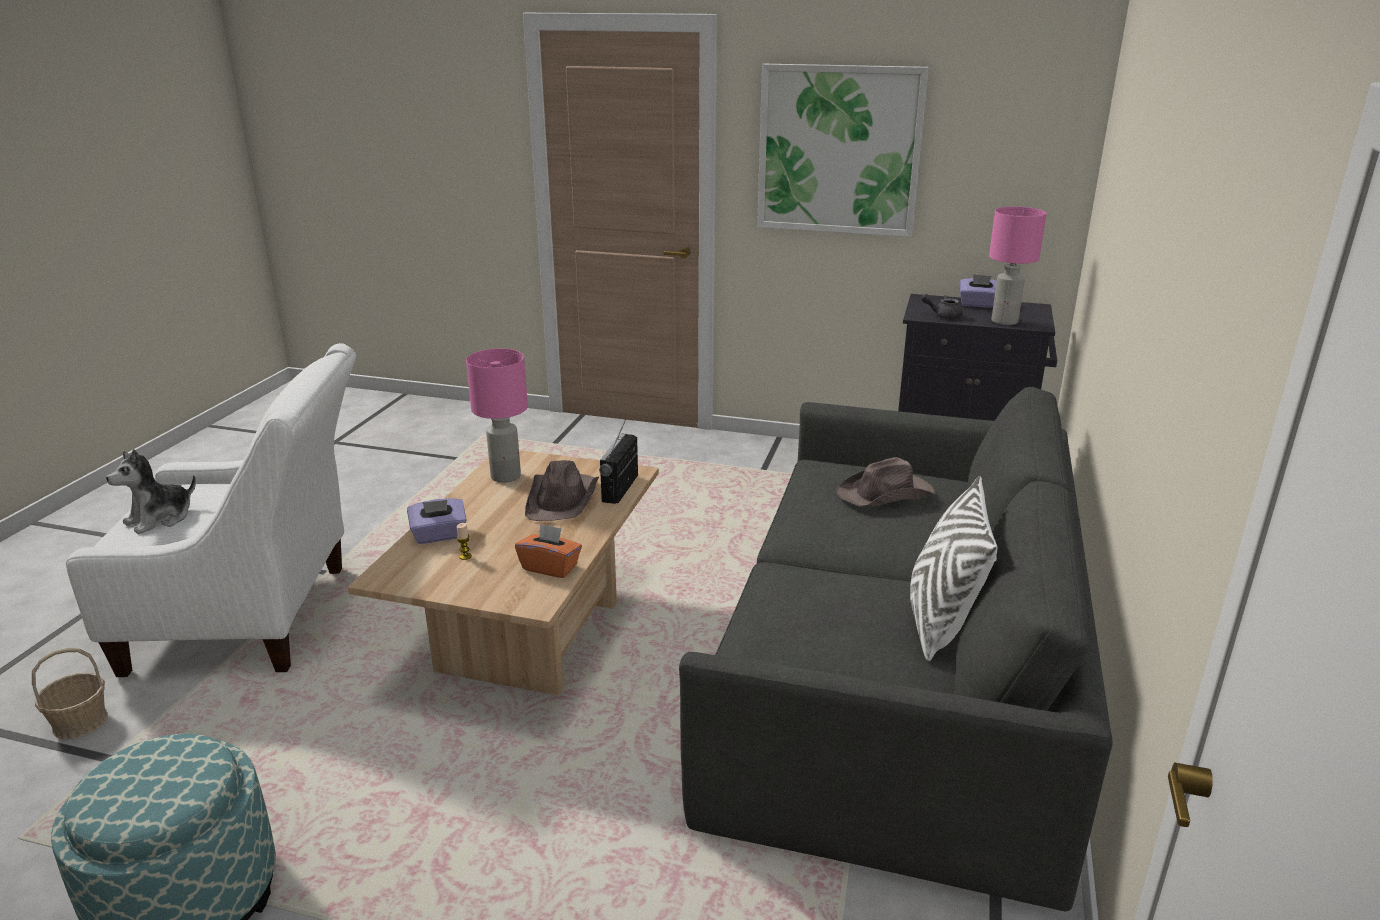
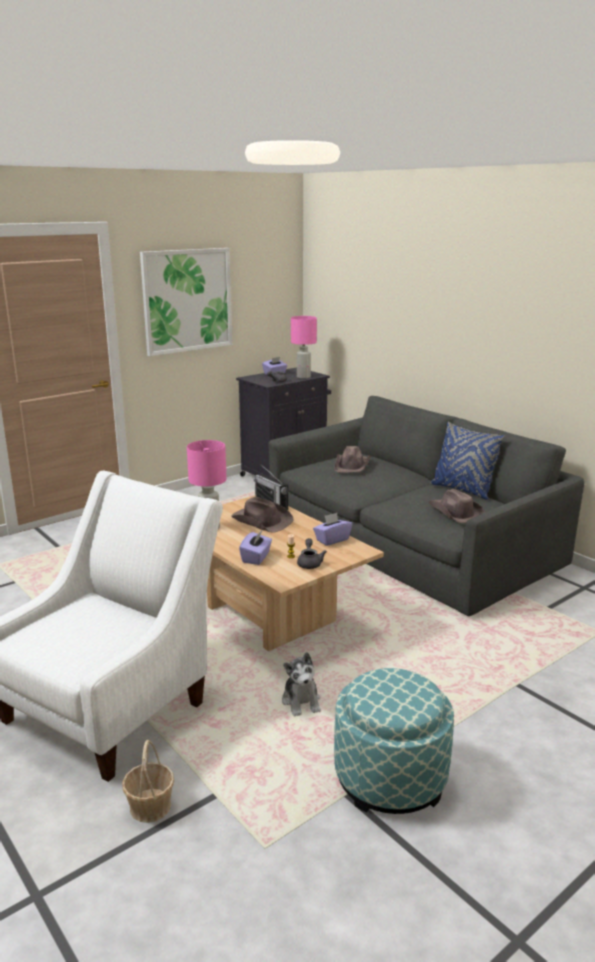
camera: 55 degrees left, 5 degrees down
(160, 518) = (66, 647): plush toy -> plush toy (301, 701)
(455, 576) = (310, 563): none -> grey teapot
(550, 567) = (332, 540): orange tissue box -> purple tissue box
(817, 645) = (455, 513): none -> brown hat
(941, 622) = (462, 490): white pillow -> blue pillow

